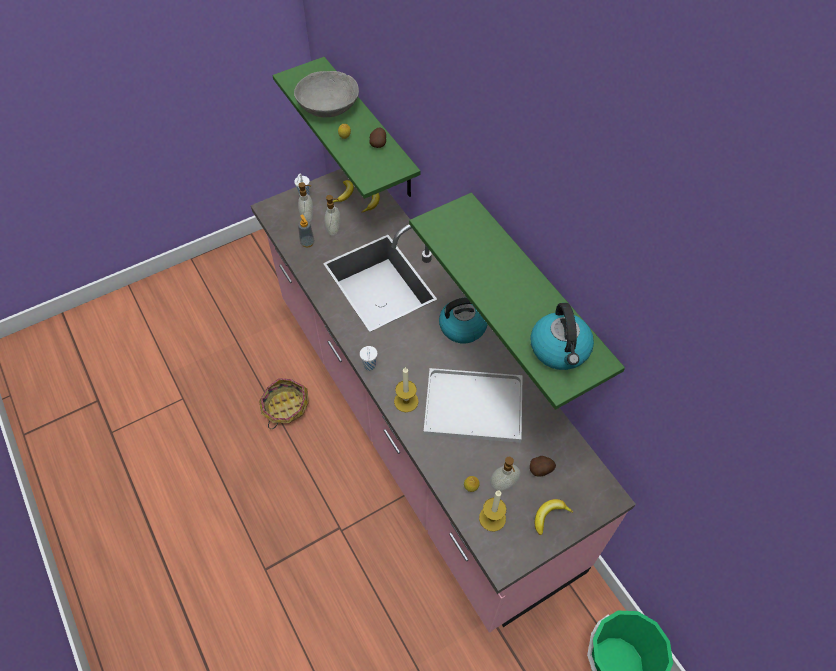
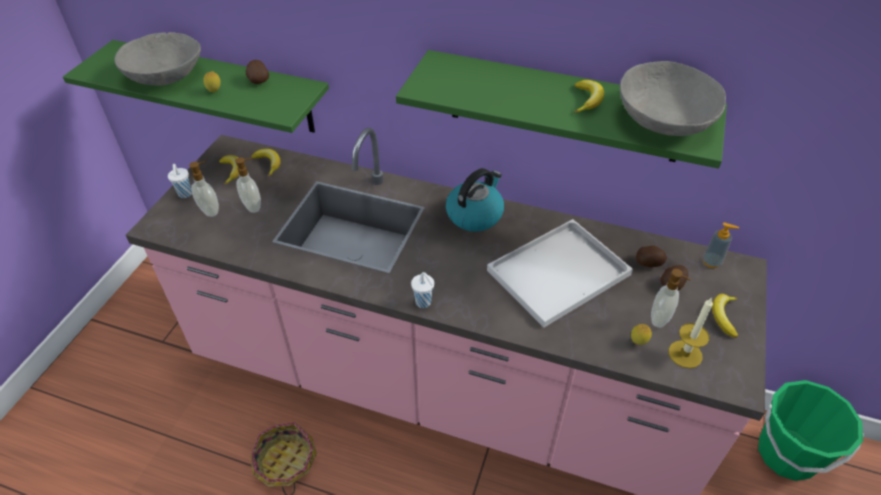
camera: 40 degrees left, 10 degrees down
(307, 243) = (234, 233): soap dispenser -> soap dispenser (711, 262)
(406, 401) = (494, 310): candle -> none
(526, 301) = (587, 100): none -> banana
(542, 444) = (649, 263): none -> potato
(560, 349) = (664, 119): kettle -> grey bowl

